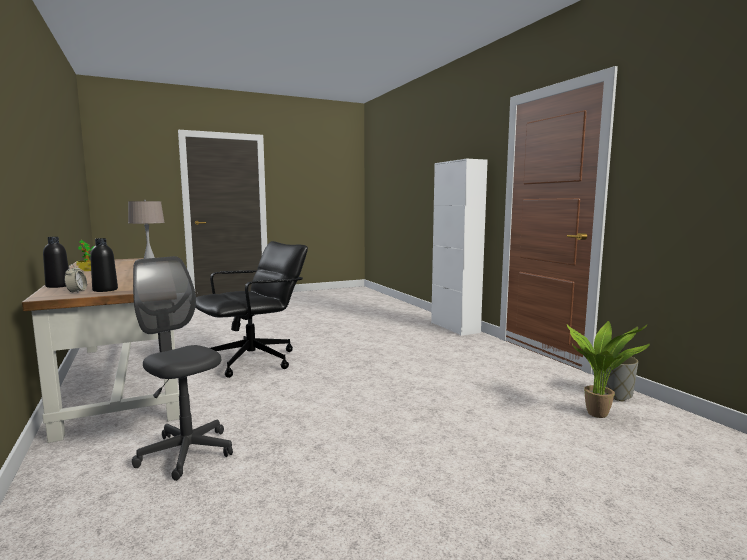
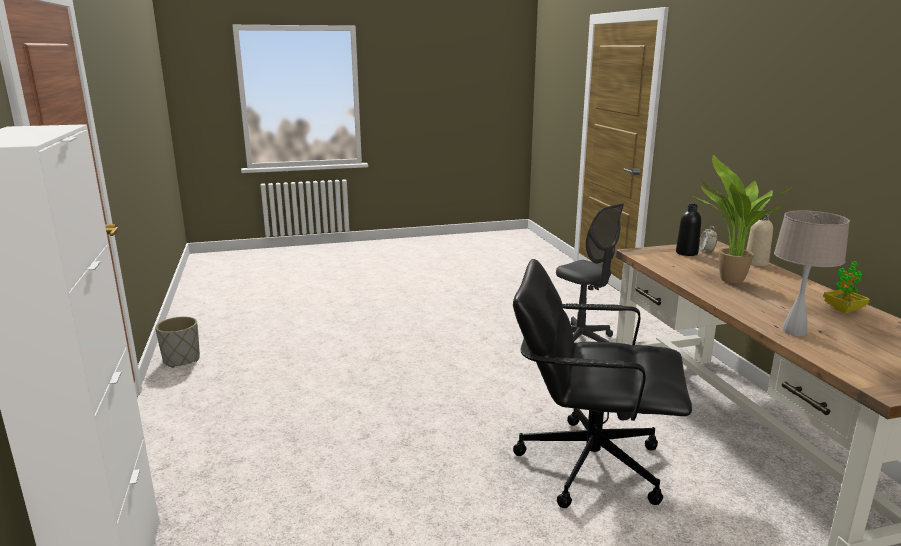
camera: 170 degrees left, 10 degrees up
(58, 286) = (756, 263): black bottle -> beige bottle
(253, 361) = (589, 463): black office chair -> black office chair turned 45 degrees clockwise
(600, 414) = (236, 343): potted plant -> potted plant (727, 281)

